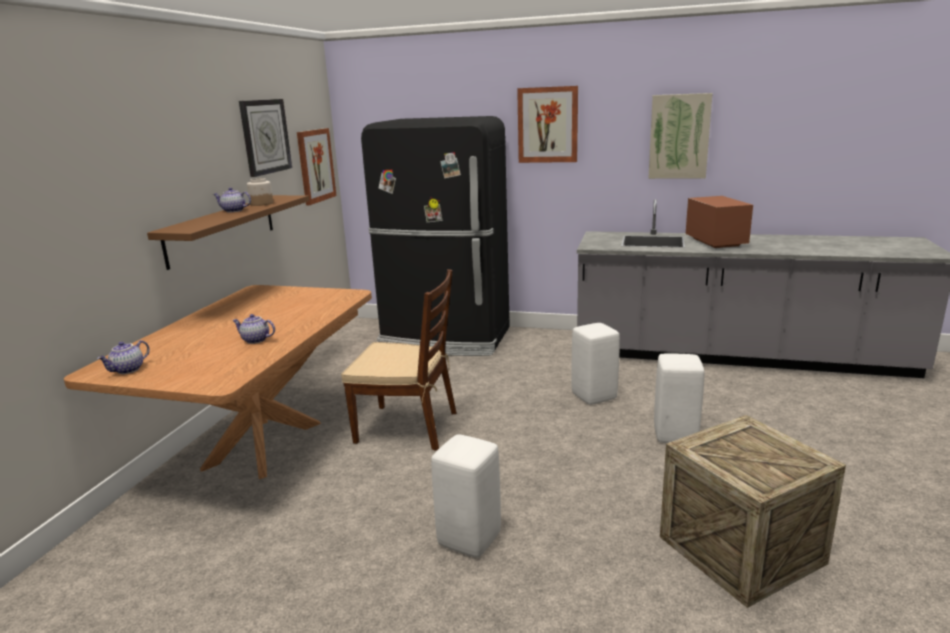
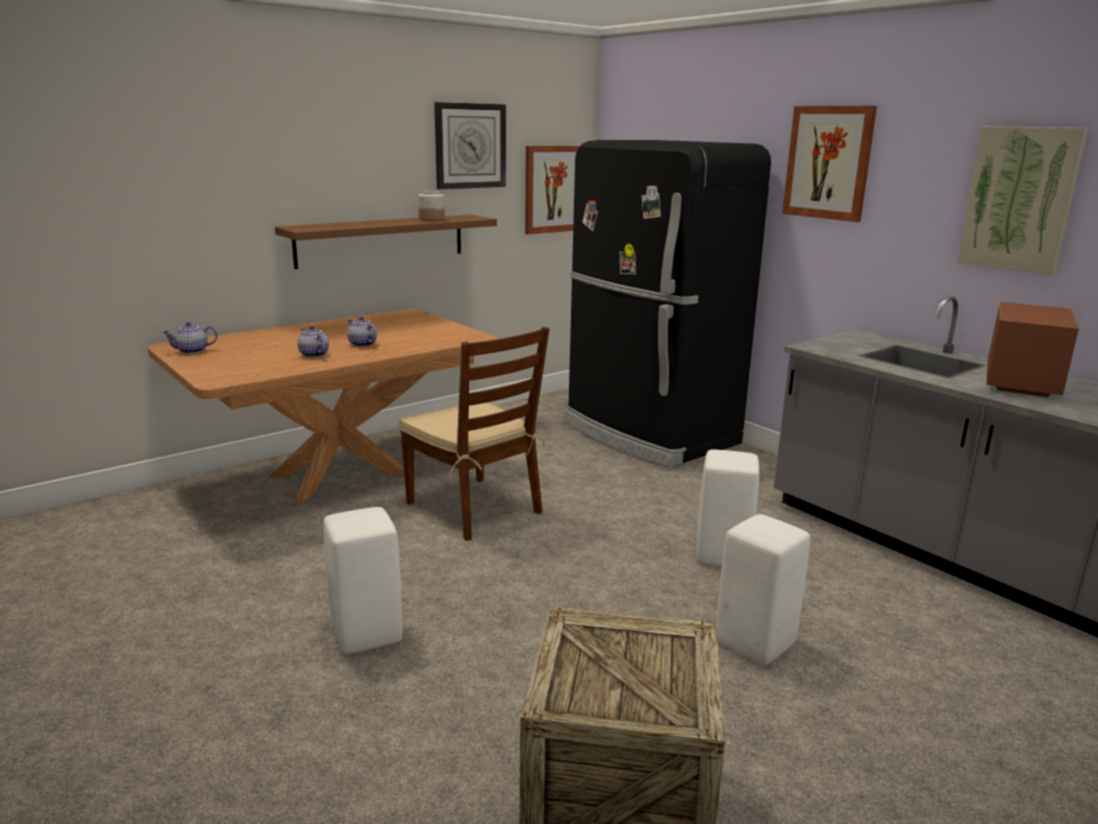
camera: 35 degrees right, 0 degrees up
(233, 211) = (388, 221): teapot -> teapot (362, 344)

